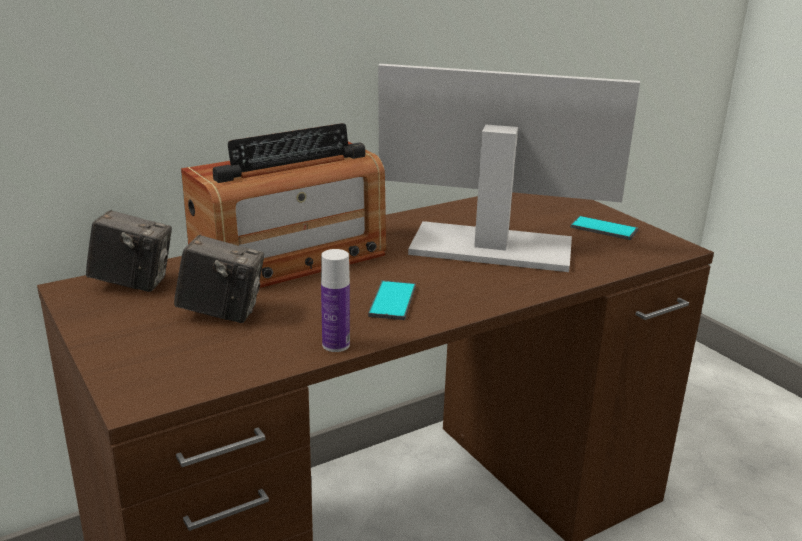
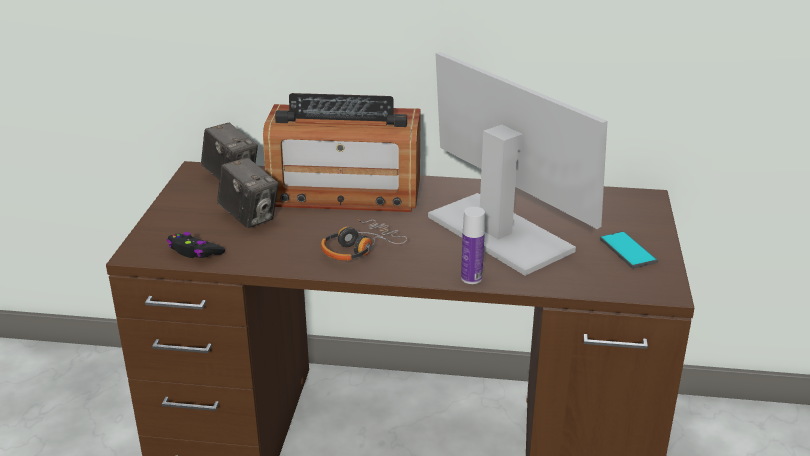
camera: 40 degrees right, 5 degrees up
(213, 370) = (194, 252): none -> black game controller
(336, 345) = (279, 264): bottle -> bottle (471, 278)
(392, 301) = (359, 248): phone -> headphones

